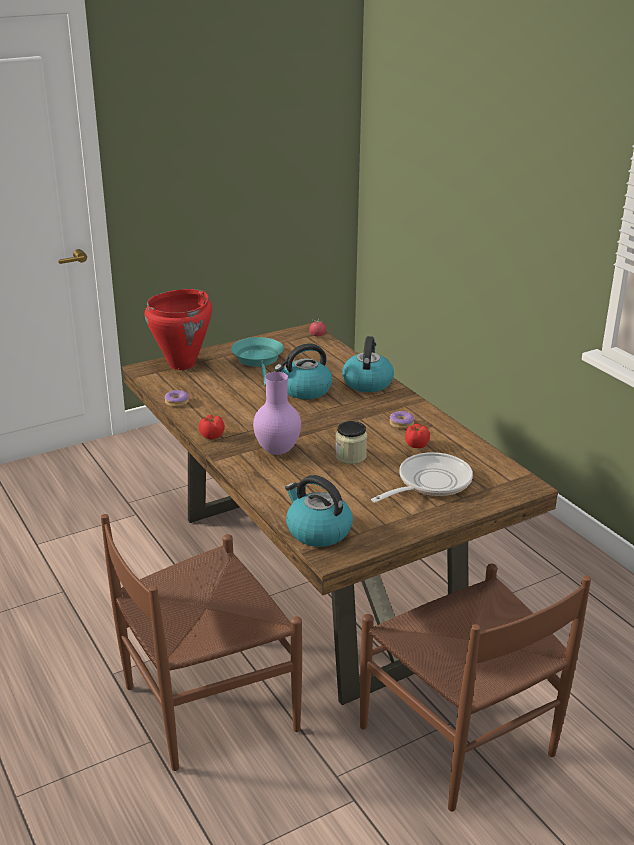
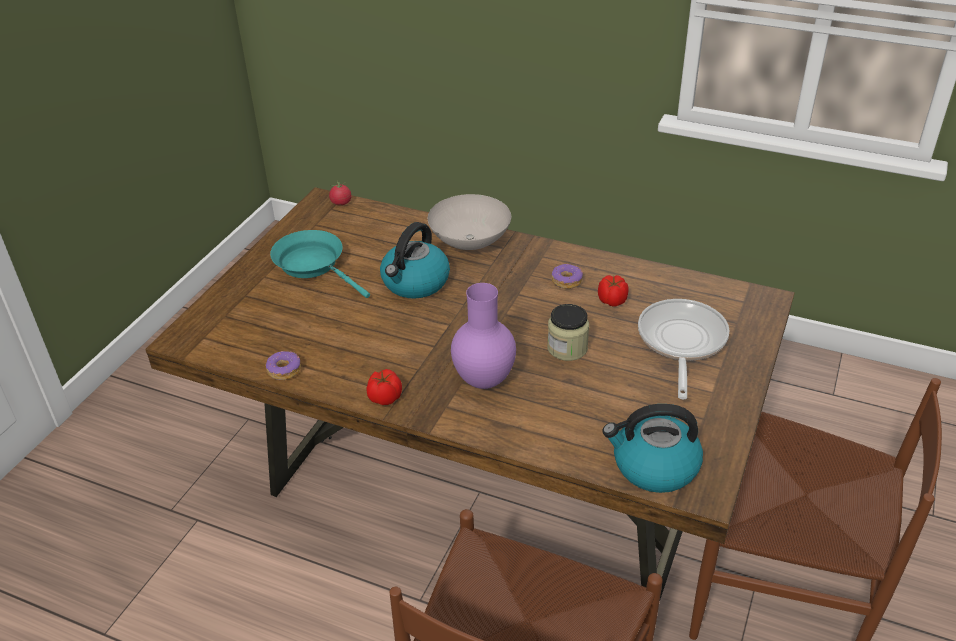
camera: 35 degrees left, 10 degrees up
(182, 364) = (225, 310): red cooking pot -> none
(367, 382) = (469, 243): kettle -> white bowl

